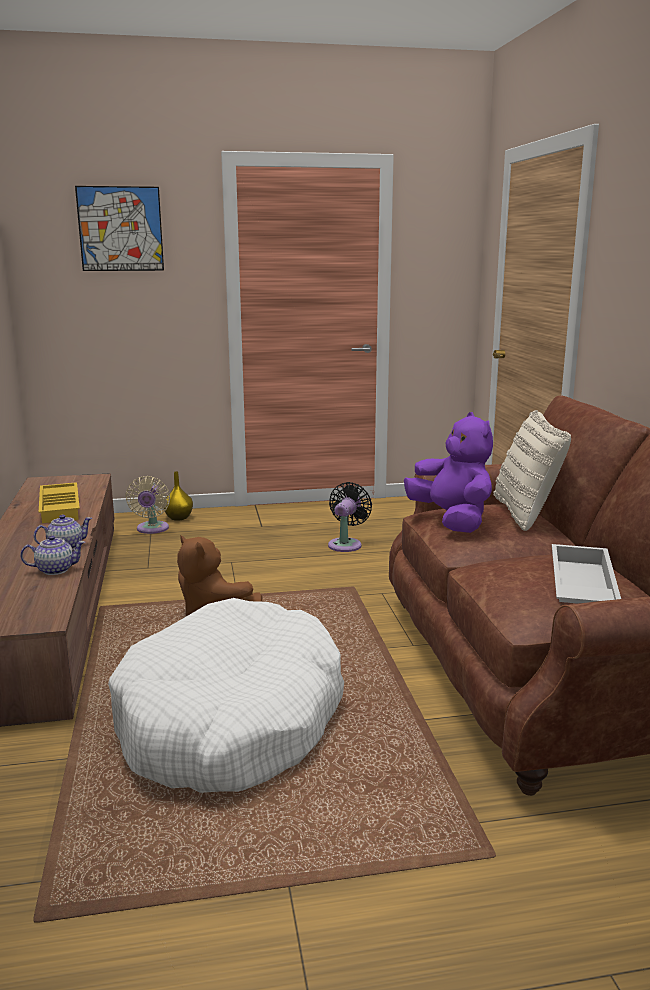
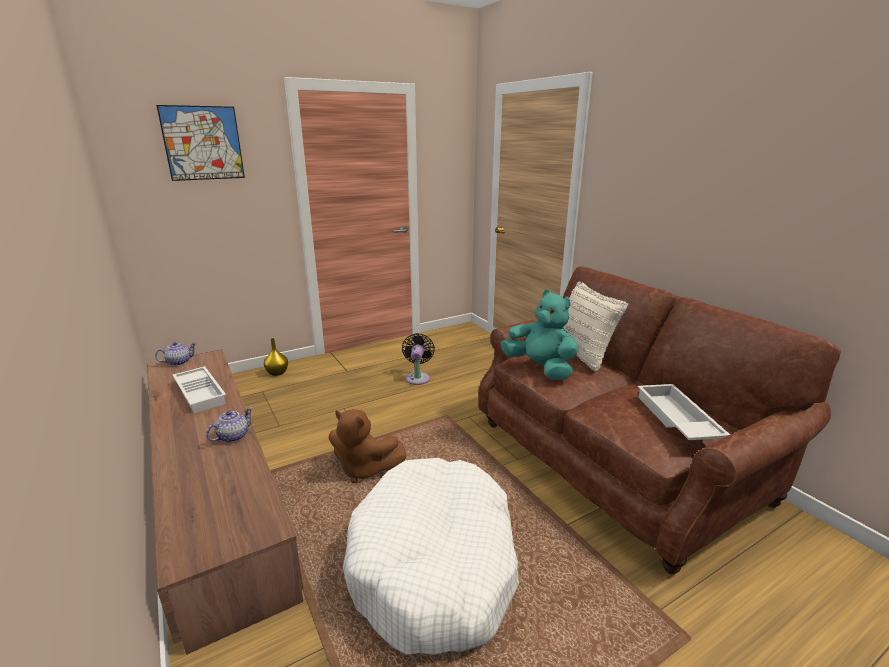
camera: 20 degrees left, 5 degrees up
(55, 570) = (240, 465): teapot -> teapot (178, 362)
(61, 508) = (201, 393): yellow tray -> white tray
(152, 529) = (261, 387): beige fan -> none
(452, 521) = (540, 368): purple plush toy -> turquoise plush toy

